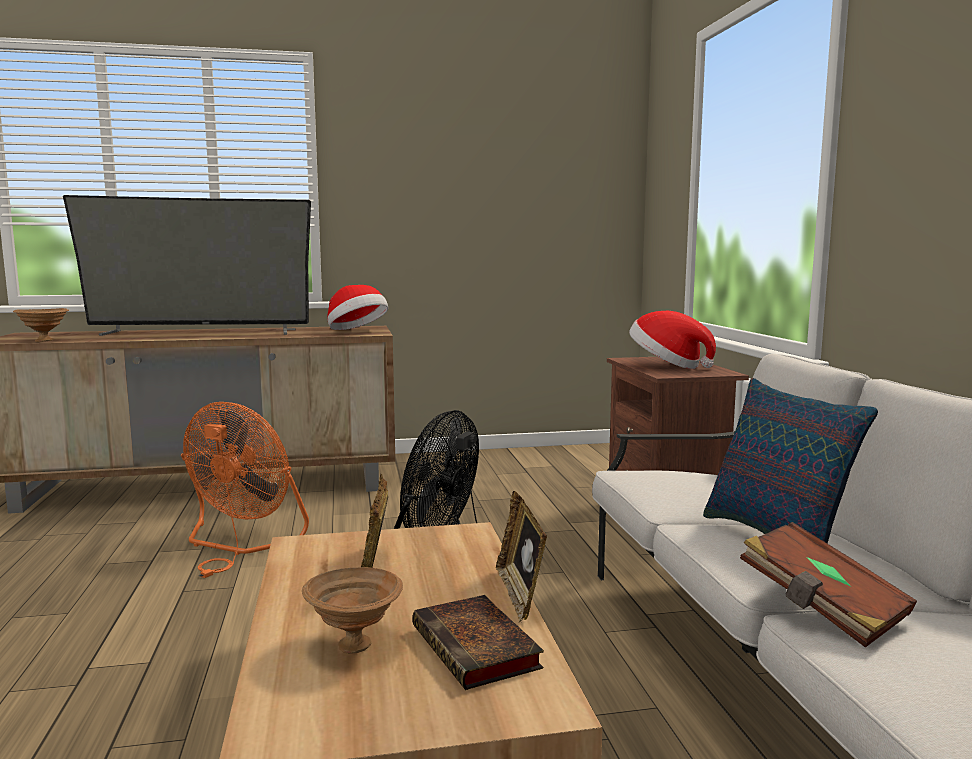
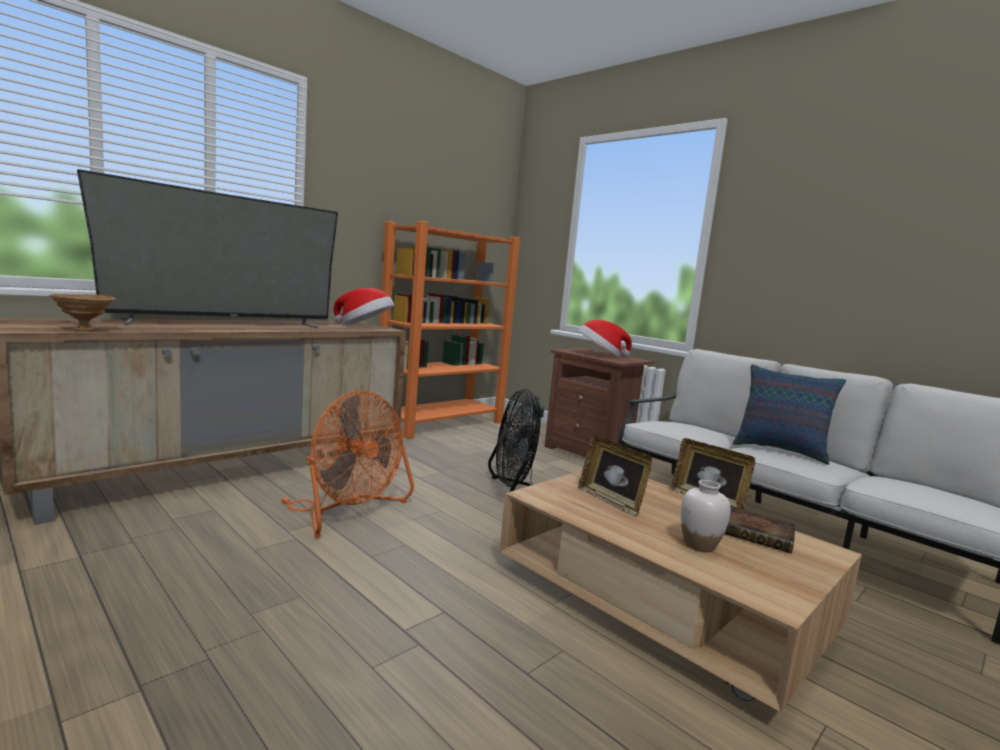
camera: 35 degrees left, 0 degrees up
(234, 543) = (344, 512): orange fan -> orange fan turned 135 degrees clockwise
(353, 644) = (699, 545): brown bowl -> white vase
(513, 458) = (441, 423): none -> orange bookcase
(822, 608) = (864, 480): brown book -> none

